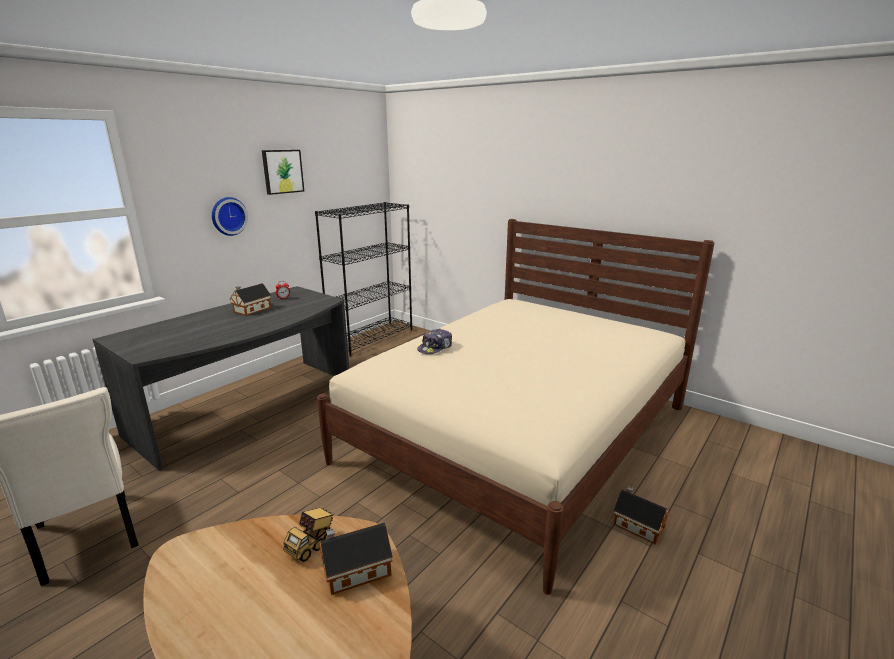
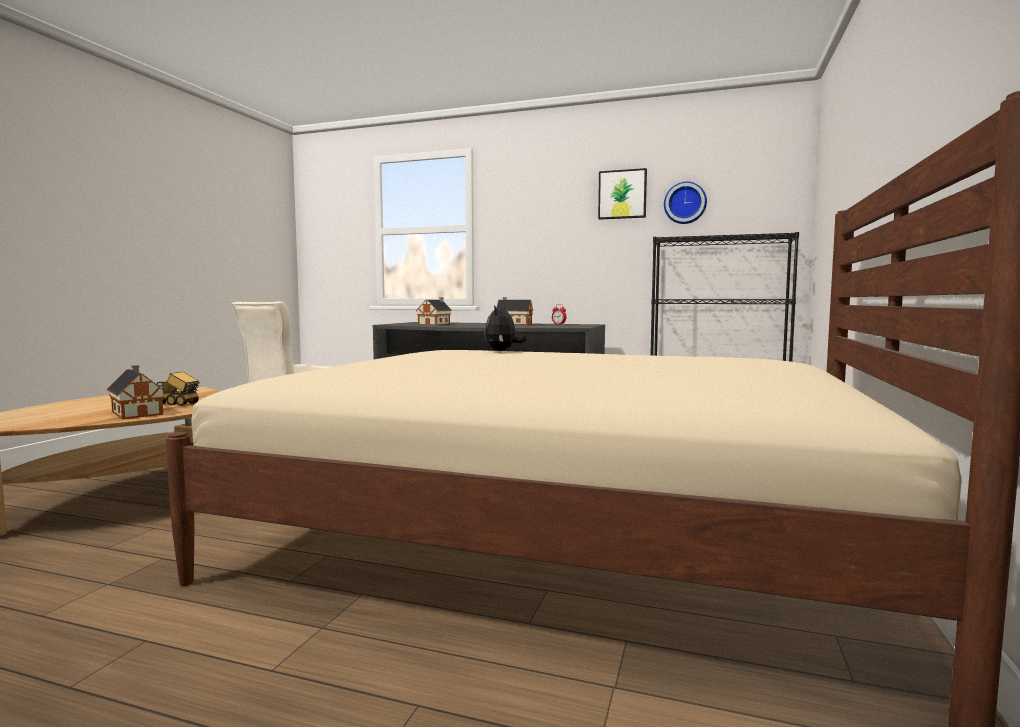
camera: 70 degrees right, 15 degrees down
(228, 216) = (551, 239): wall clock -> wall clock (685, 203)
(435, 348) = (502, 351): cap -> plush toy
(637, 525) = (332, 654): toy house -> toy house (435, 324)

